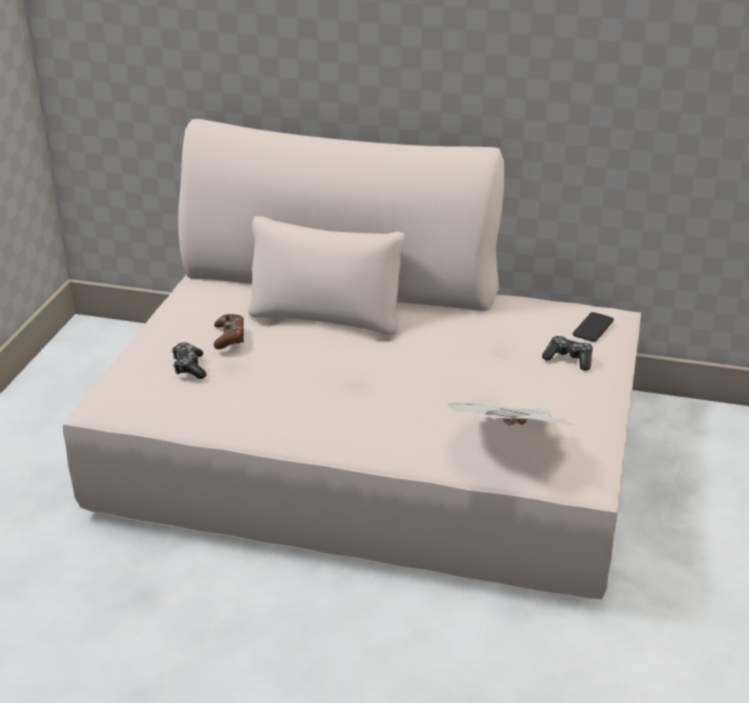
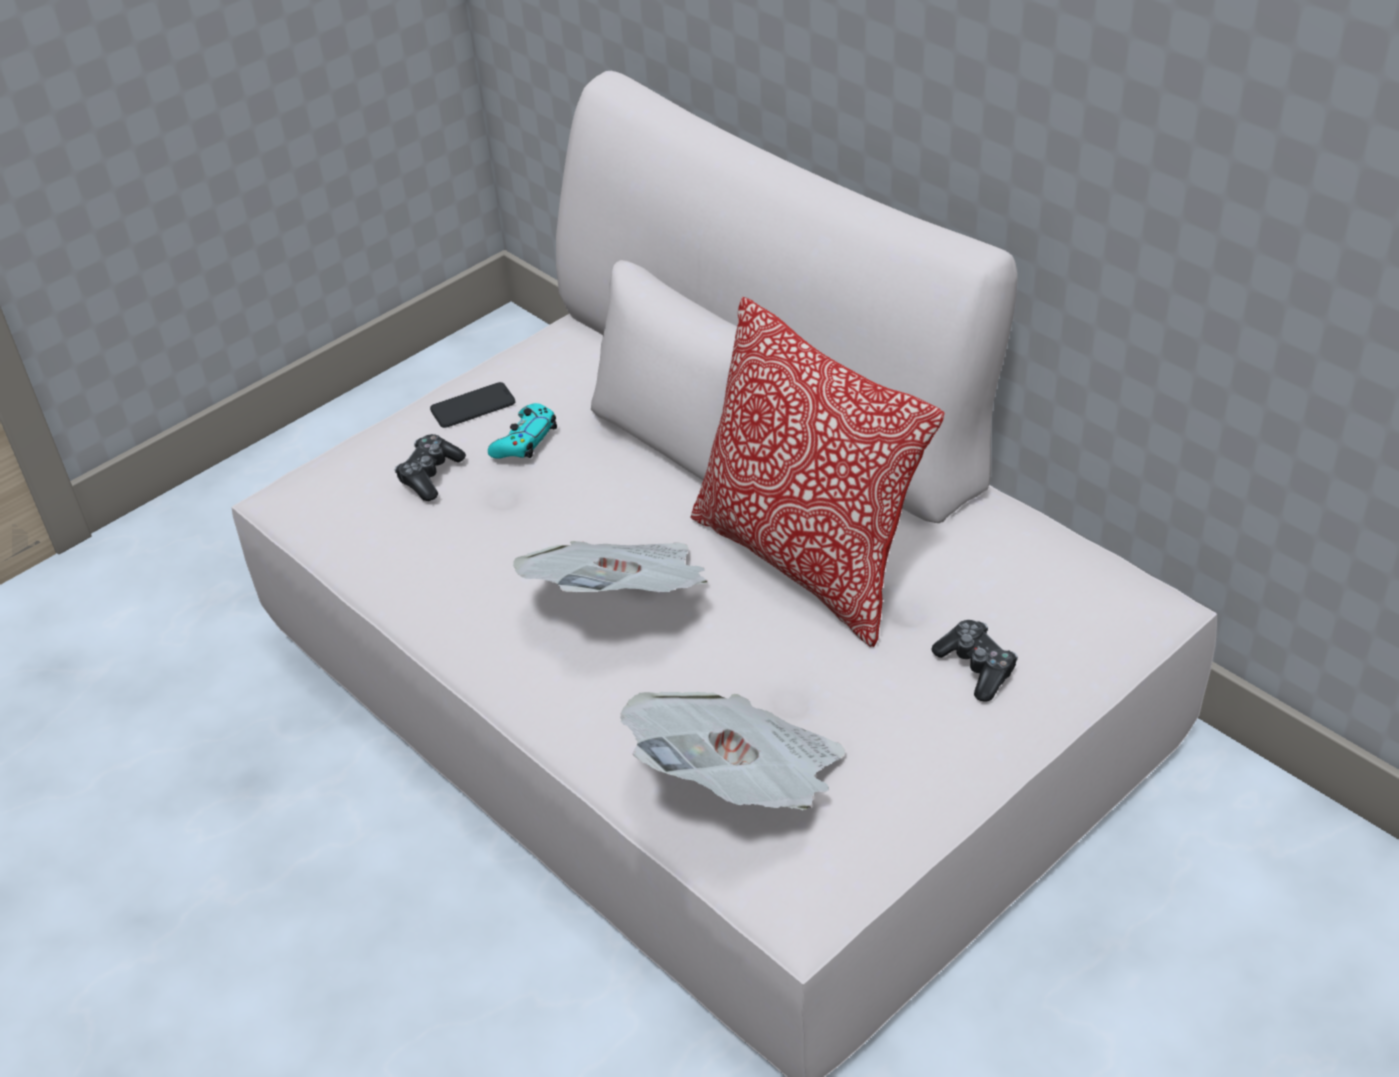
camera: 35 degrees right, 10 degrees up
(229, 337) = (524, 441): brown game controller -> turquoise game controller
(365, 389) = (623, 602): none -> newspaper
(441, 344) = (806, 561): none -> pillow
(593, 327) = (1077, 620): phone -> phone (473, 406)

